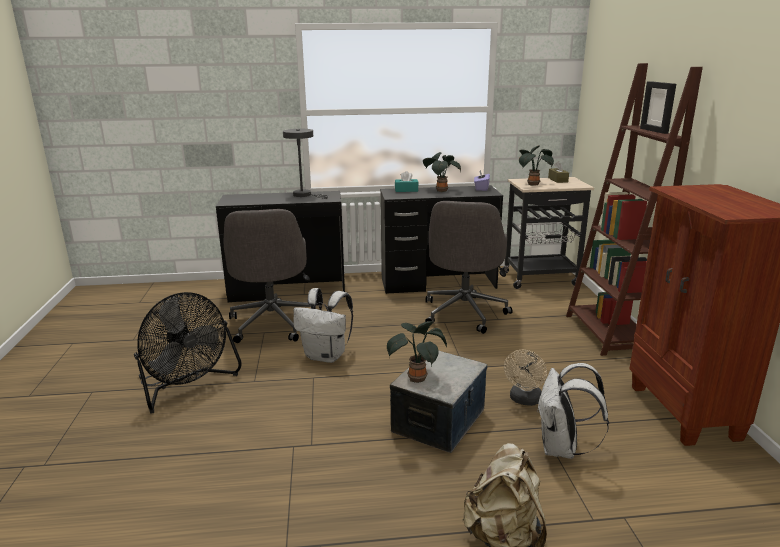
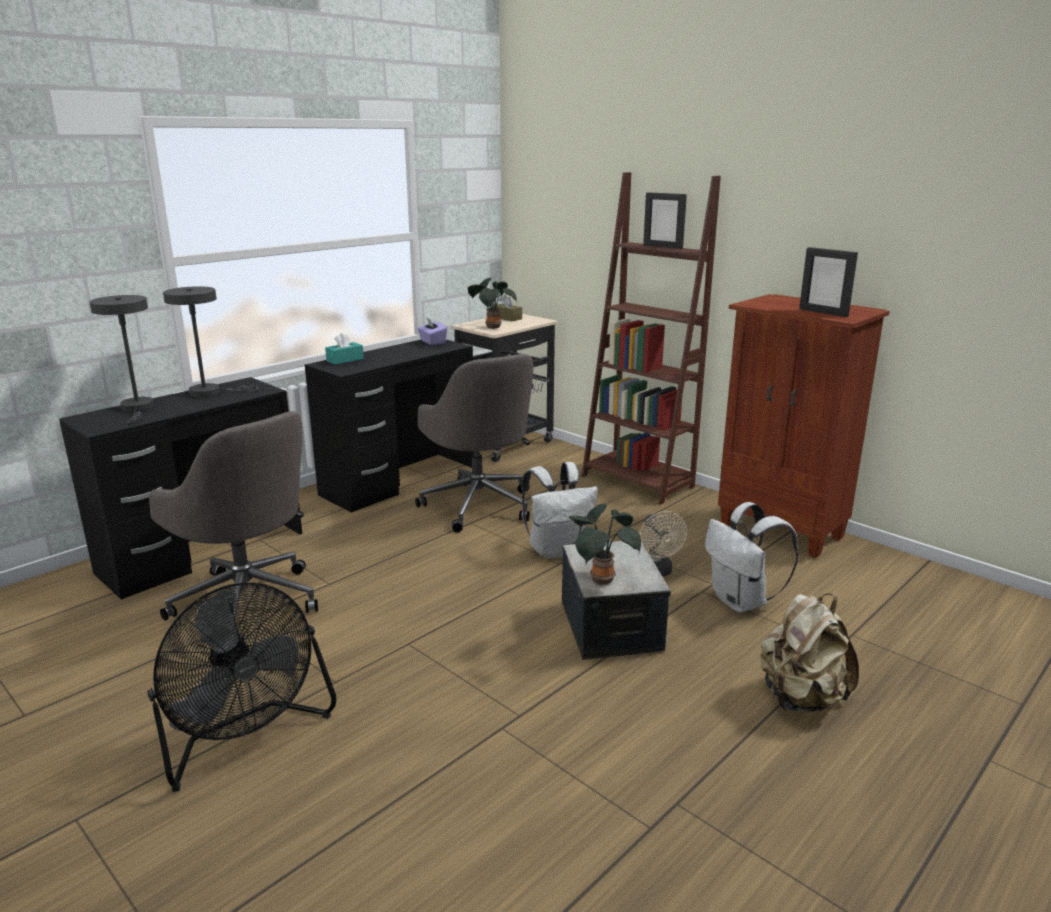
camera: 40 degrees left, 0 degrees up
(183, 387) = (237, 737): black fan -> black fan turned 45 degrees clockwise
(259, 196) = (138, 408): none -> grey table lamp
(326, 356) = (387, 612): white backpack -> white backpack (556, 550)
(440, 191) = (390, 353): potted plant -> none
(725, 206) = (824, 312): none -> picture frame

